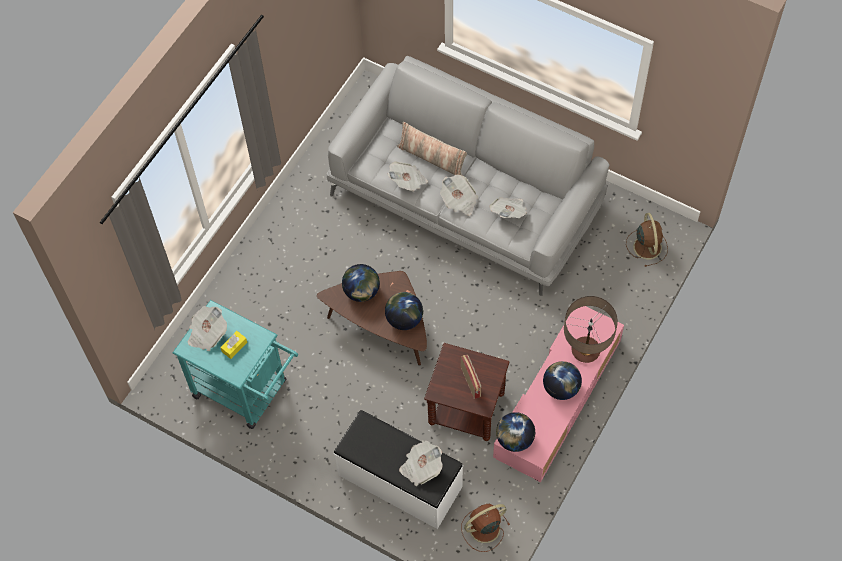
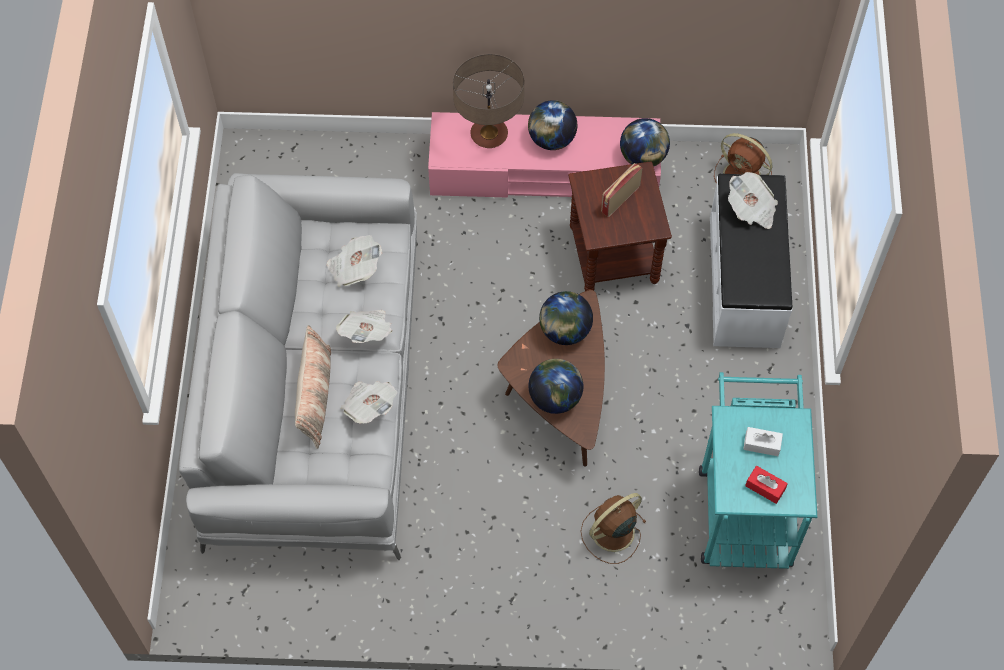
camera: 120 degrees left, 0 degrees up
(207, 334) = (765, 487): newspaper -> red tissue box
(234, 347) = (762, 444): yellow tissue box -> white tissue box
(647, 246) = (285, 163): brown fan -> brown fan (611, 533)

